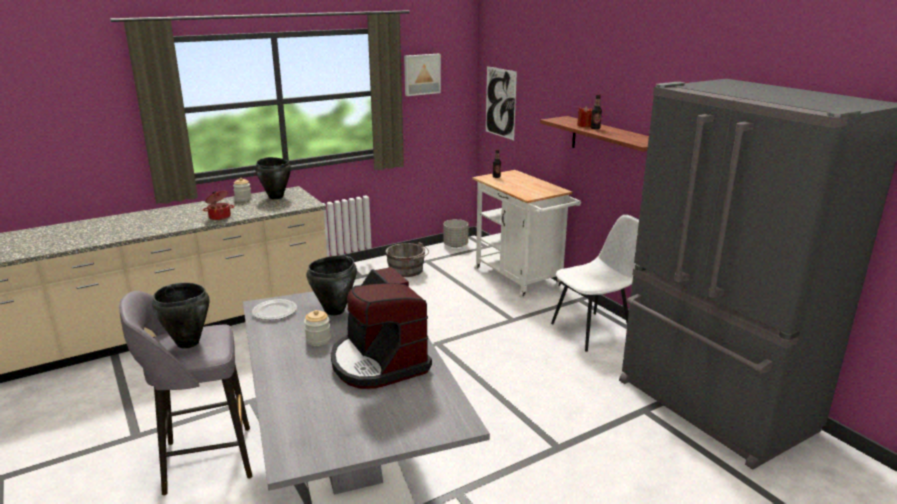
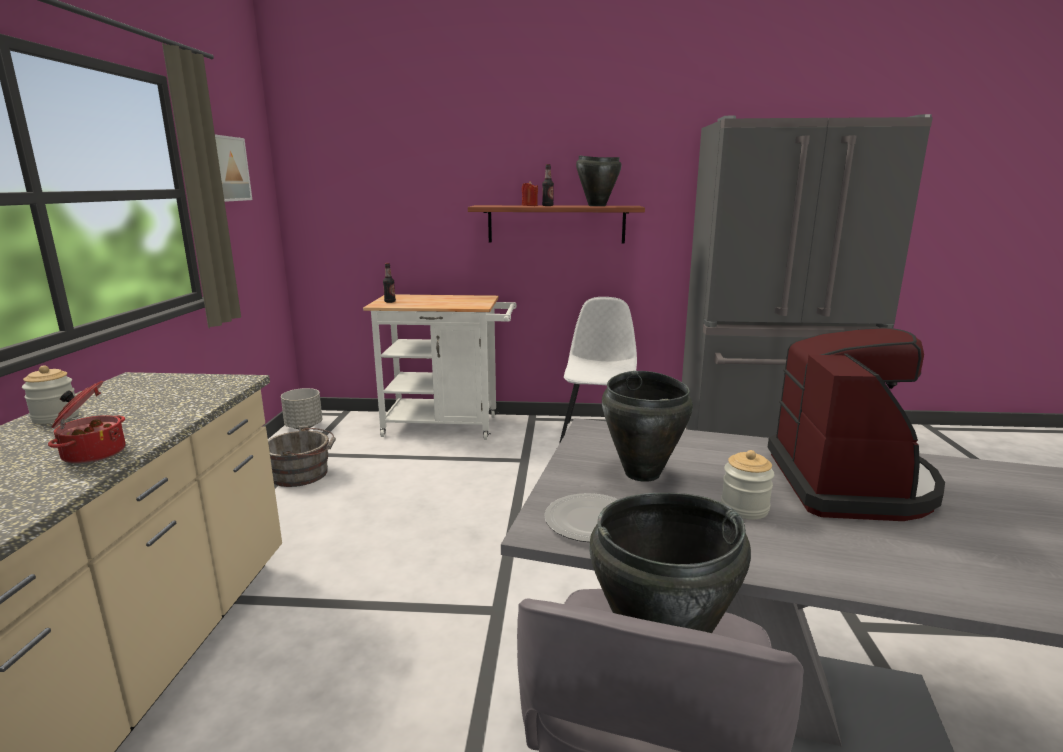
camera: 55 degrees left, 5 degrees down
(276, 197) = (130, 393): black cooking pot -> black cooking pot (596, 205)
(378, 362) = (850, 483): coffee machine -> coffee machine turned 90 degrees counterclockwise
(500, 102) = (337, 210): picture -> none

